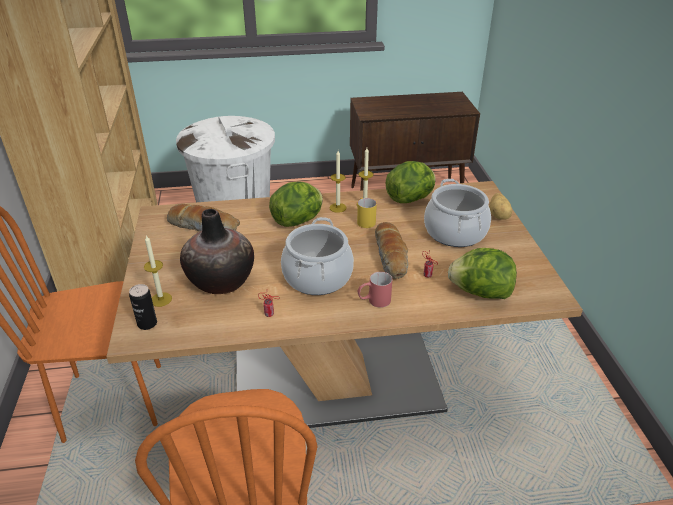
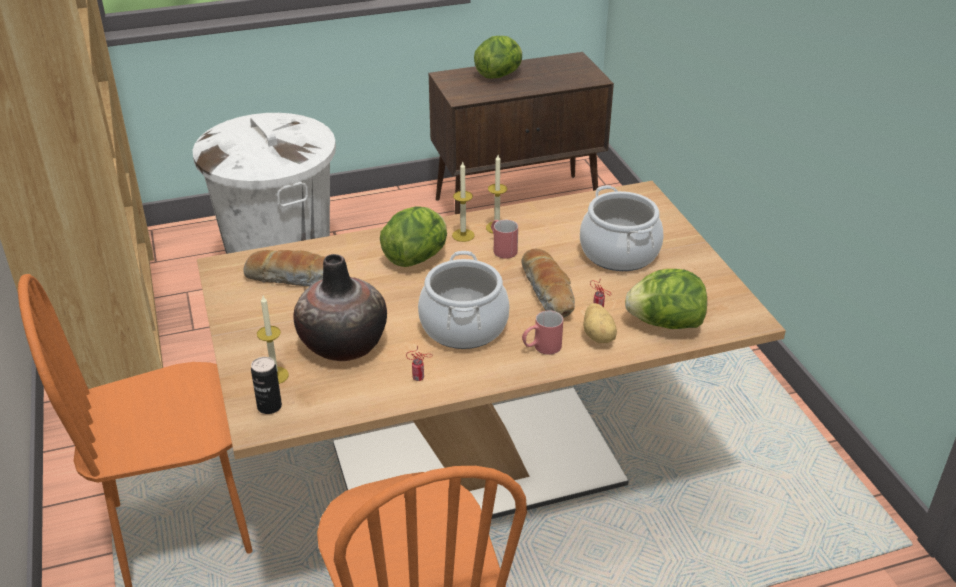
camera: 10 degrees left, 0 degrees up
(364, 220) = (502, 248): yellow mug -> red mug
(410, 199) = (553, 214): lettuce -> lettuce (499, 75)
(499, 215) = (669, 226): potato -> potato (599, 336)

